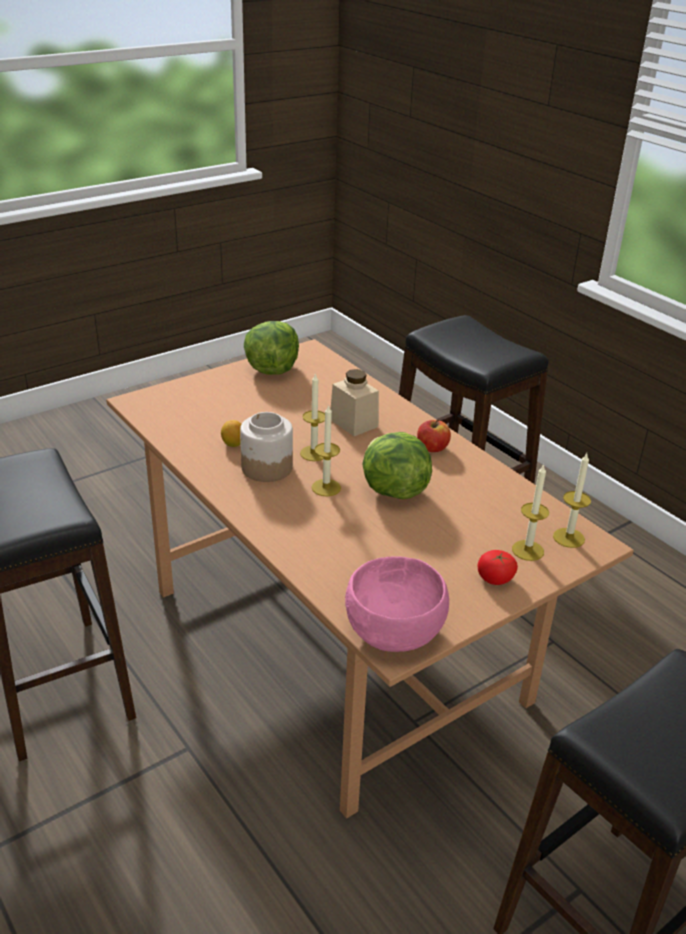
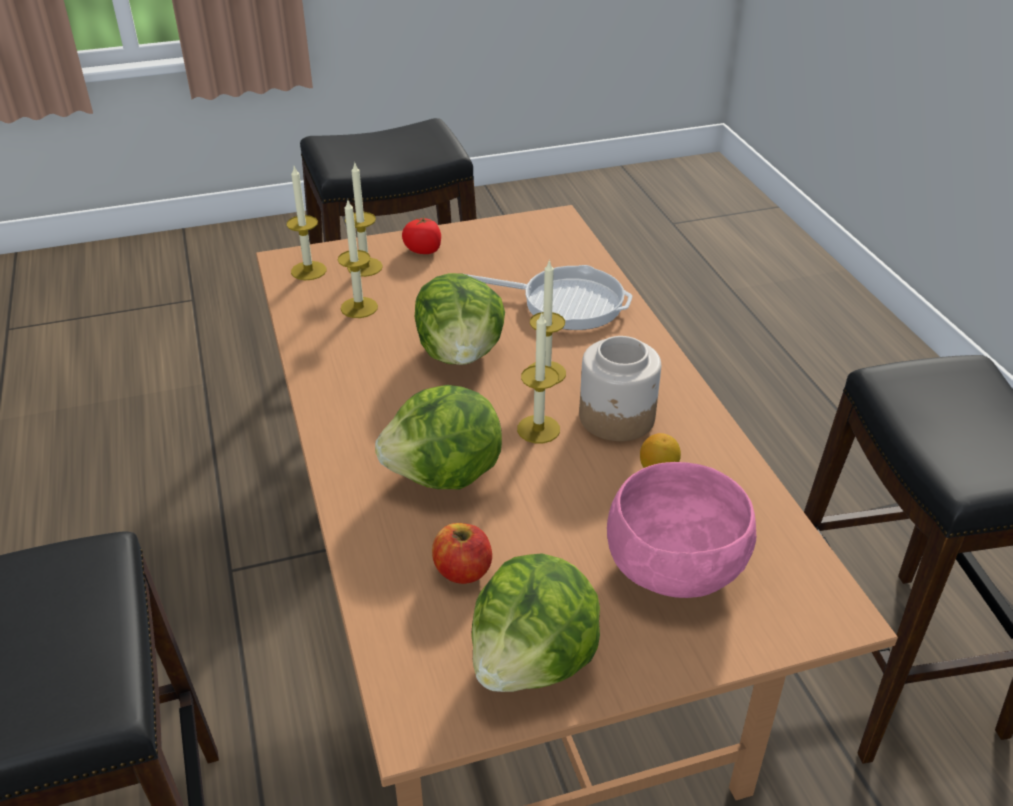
camera: 160 degrees left, 5 degrees up
(338, 547) = (565, 302): none -> frying pan
(353, 423) = (445, 476): beige jar -> lettuce
(395, 632) = (548, 229): pink bowl -> pink bowl (673, 568)
(432, 448) = (358, 406): apple -> apple (463, 571)
(496, 512) = (359, 307): none -> candle

